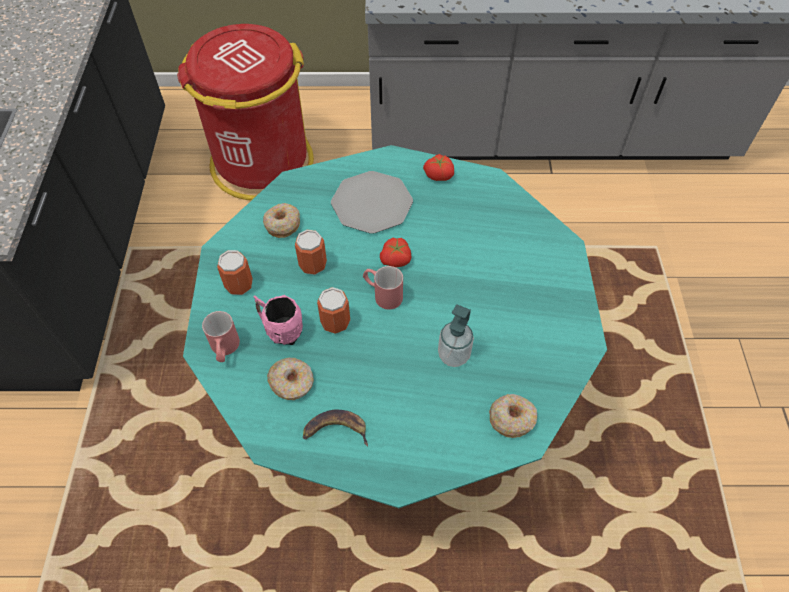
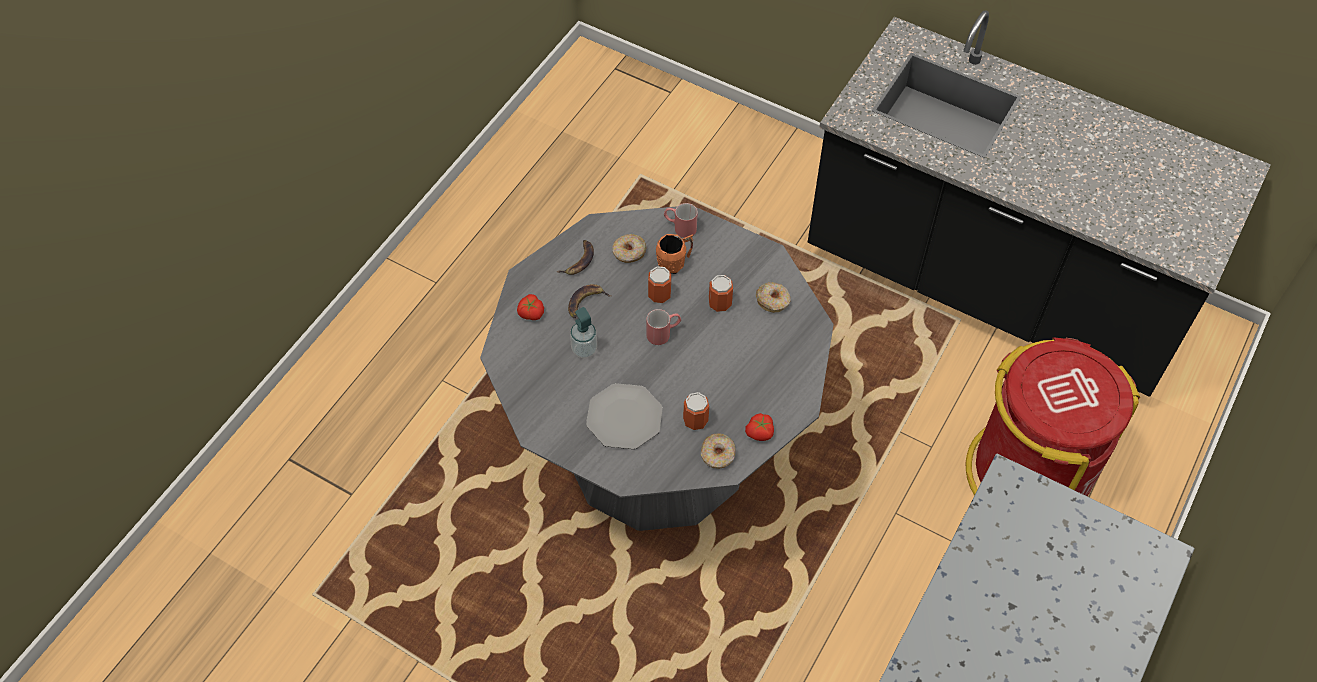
camera: 120 degrees right, 0 degrees up
(239, 285) = (730, 254): can -> can (695, 420)
(281, 330) = (675, 262): pink mug -> orange mug
(372, 204) = (757, 368): plate -> plate (624, 417)
(391, 388) = (586, 302): none -> banana
(394, 408) = (657, 450): turquoise dining table -> grey dining table
(396, 259) = (689, 357): tomato -> tomato (530, 313)
(511, 419) = (516, 356): donut -> donut (718, 455)

